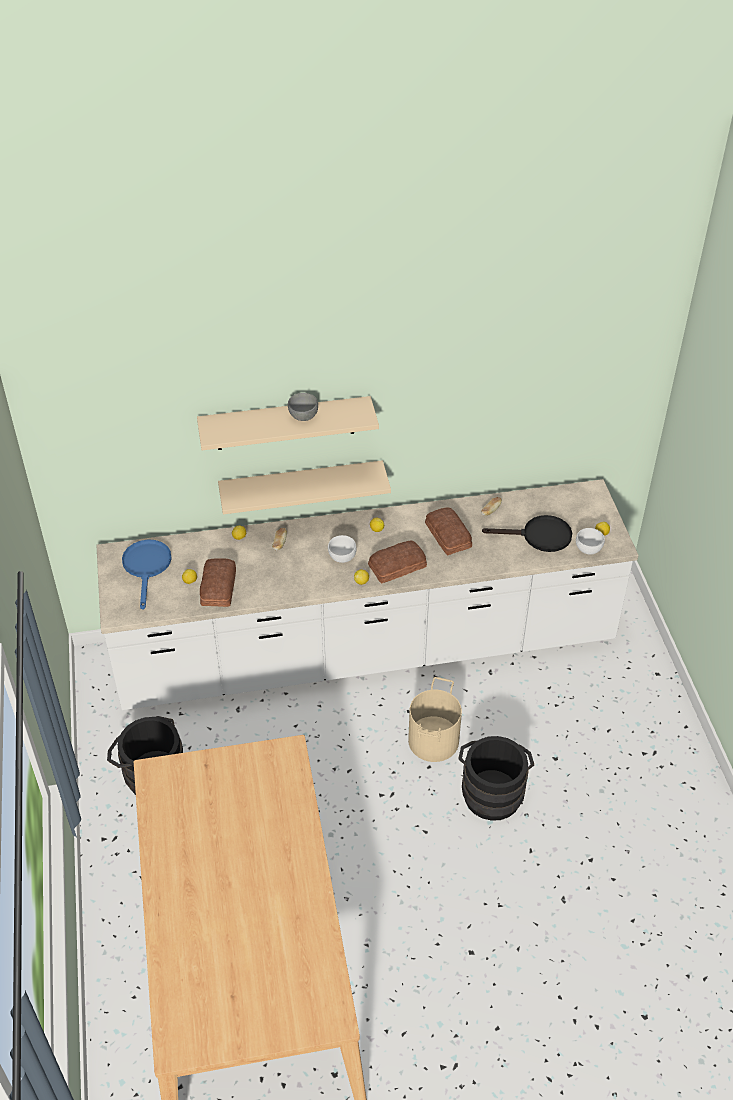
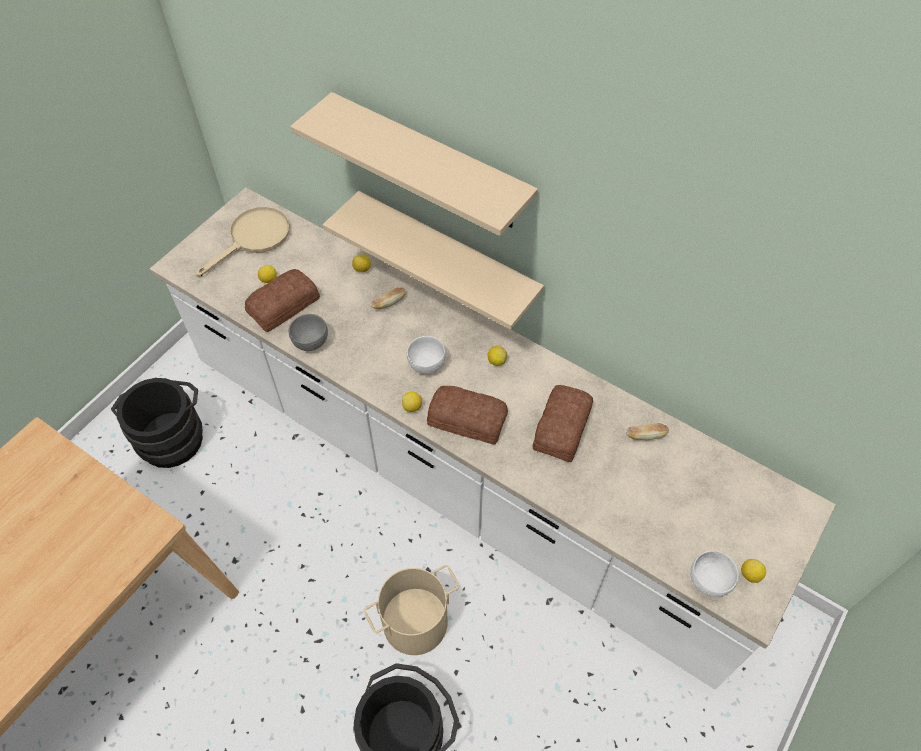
camera: 45 degrees right, 10 degrees up
(147, 567) = (254, 239): blue frying pan -> beige frying pan
(304, 416) = (432, 163): grey bowl -> grey bowl (311, 342)
(539, 536) = (666, 513): black frying pan -> none

